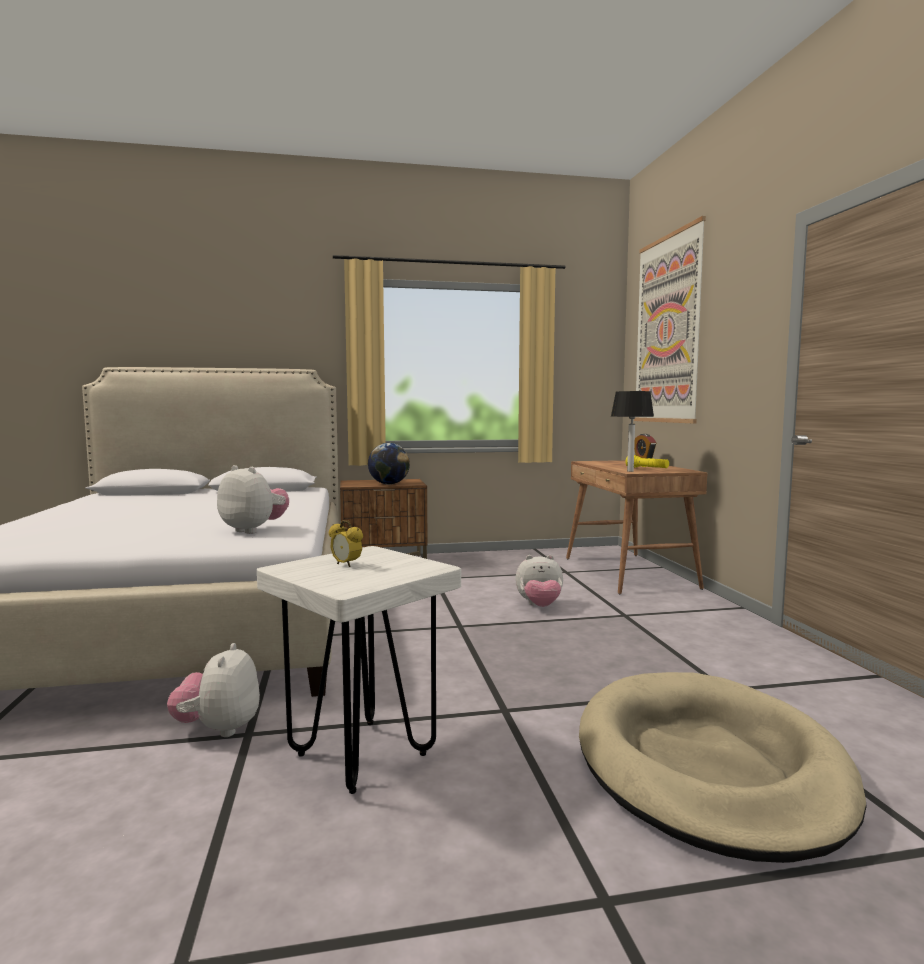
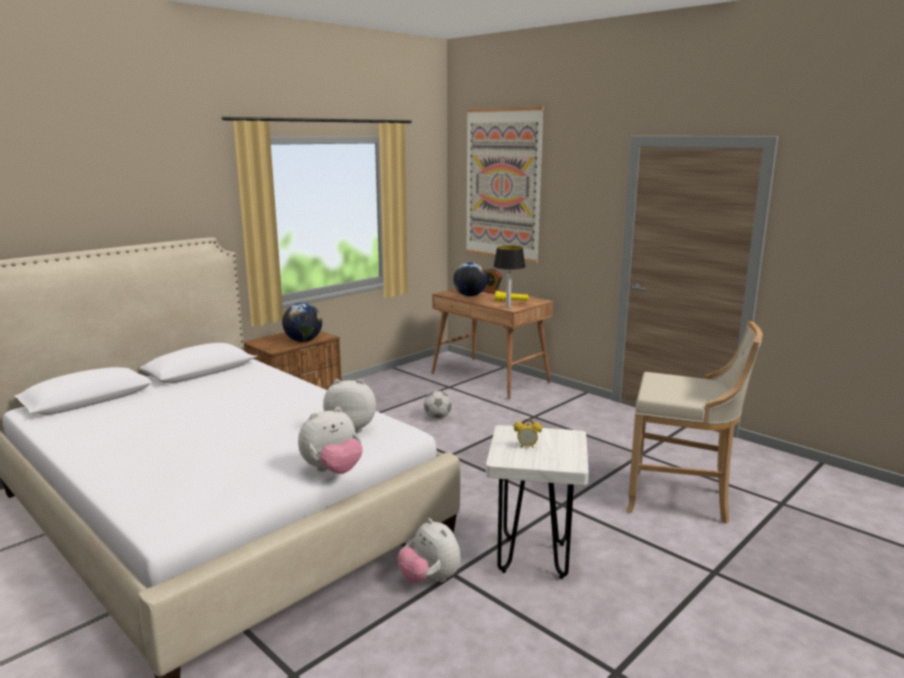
camera: 35 degrees left, 10 degrees up
(507, 593) = (438, 417): none -> football
(539, 606) = (475, 423): plush toy -> plush toy (332, 471)
(609, 464) = (470, 295): none -> globe
(708, 766) = (681, 500): beige dog bed -> beige stool

